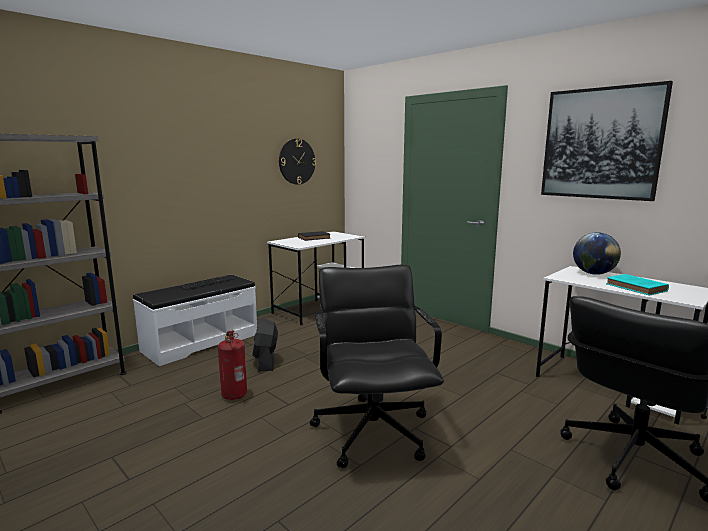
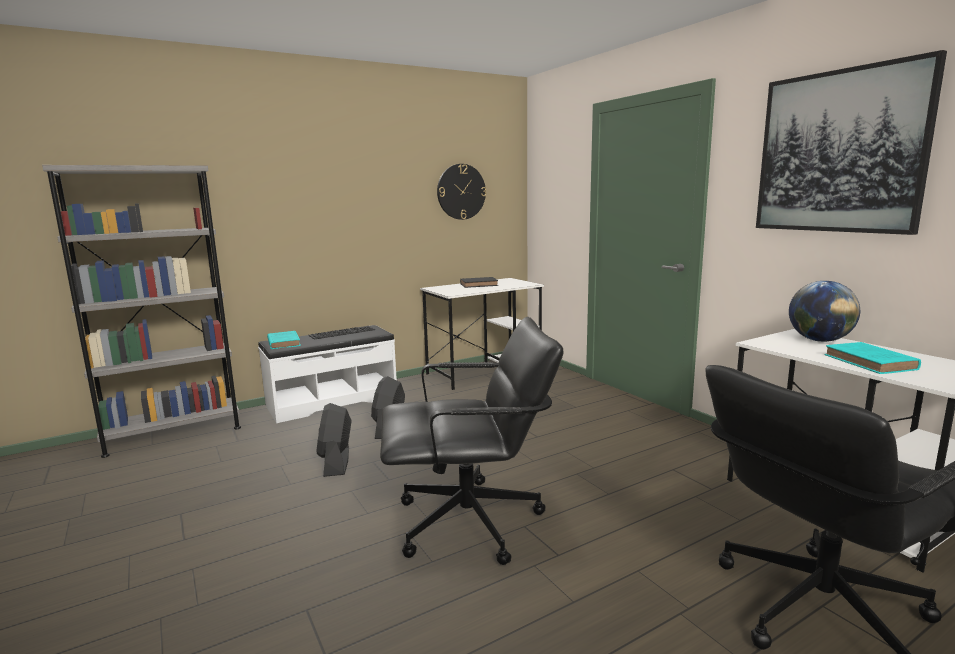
camera: 15 degrees right, 0 degrees up
(159, 294) = (283, 342): none -> turquoise book
(234, 394) = (336, 462): fire extinguisher -> black fan
(373, 431) = (470, 523): black office chair -> black office chair turned 75 degrees clockwise

